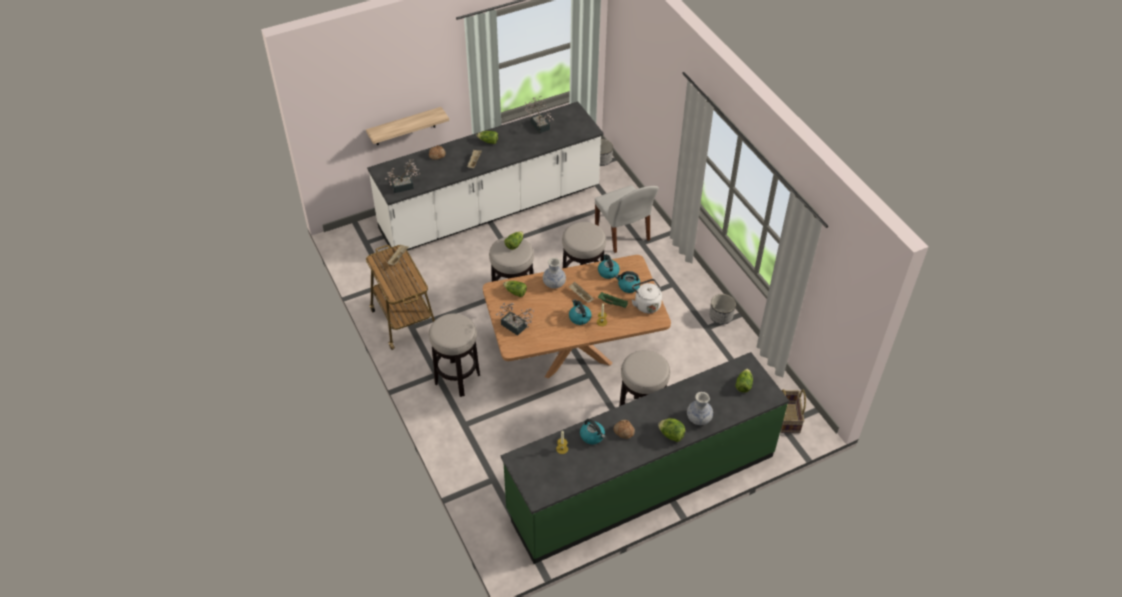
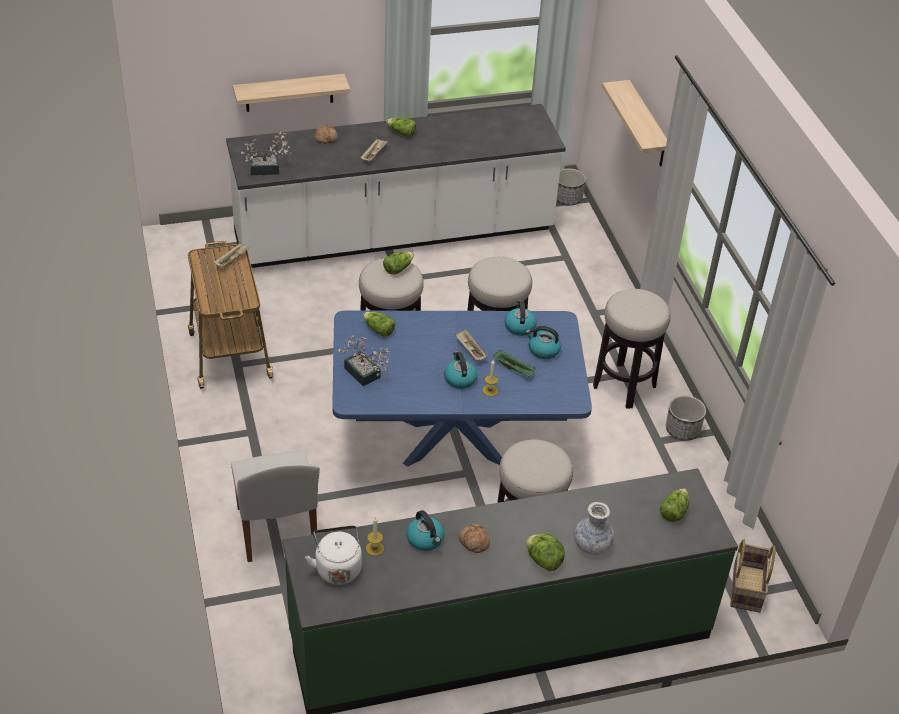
camera: 10 degrees right, 5 degrees down
(457, 378) = (278, 442): stool -> stool (624, 386)
(539, 124) = (478, 123): potted plant -> none
(554, 283) = (437, 328): vase -> none
(574, 355) = (453, 442): brown dining table -> blue dining table
(623, 234) = (570, 297): white chair -> white chair (277, 531)
(646, 304) = (562, 378): white kettle -> white kettle (337, 567)
(661, 113) = (647, 125): none -> shelf

